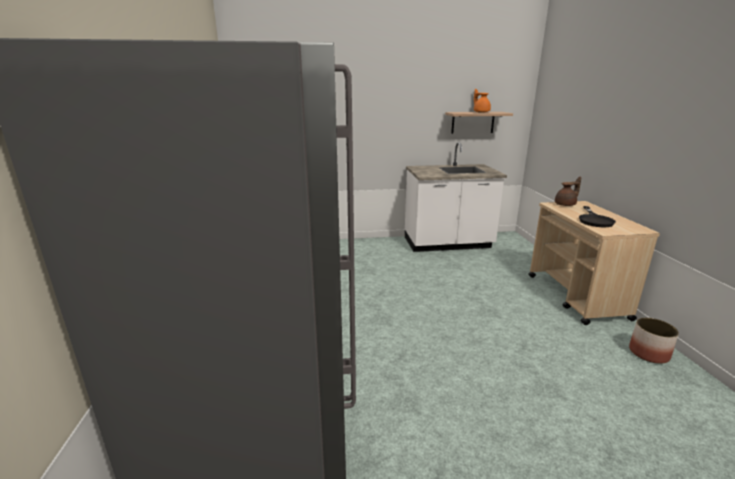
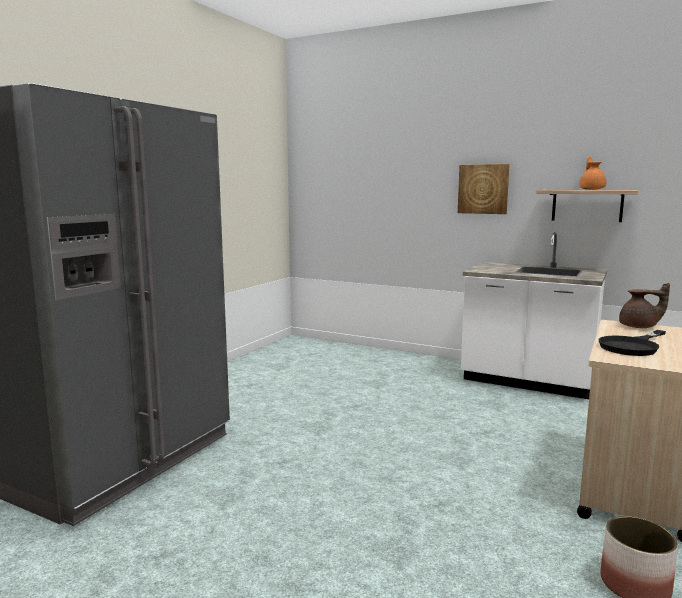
camera: 35 degrees right, 10 degrees down
(405, 112) = (483, 189): none -> picture

